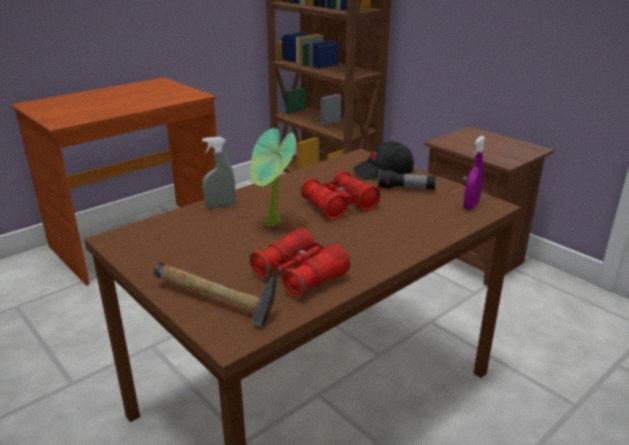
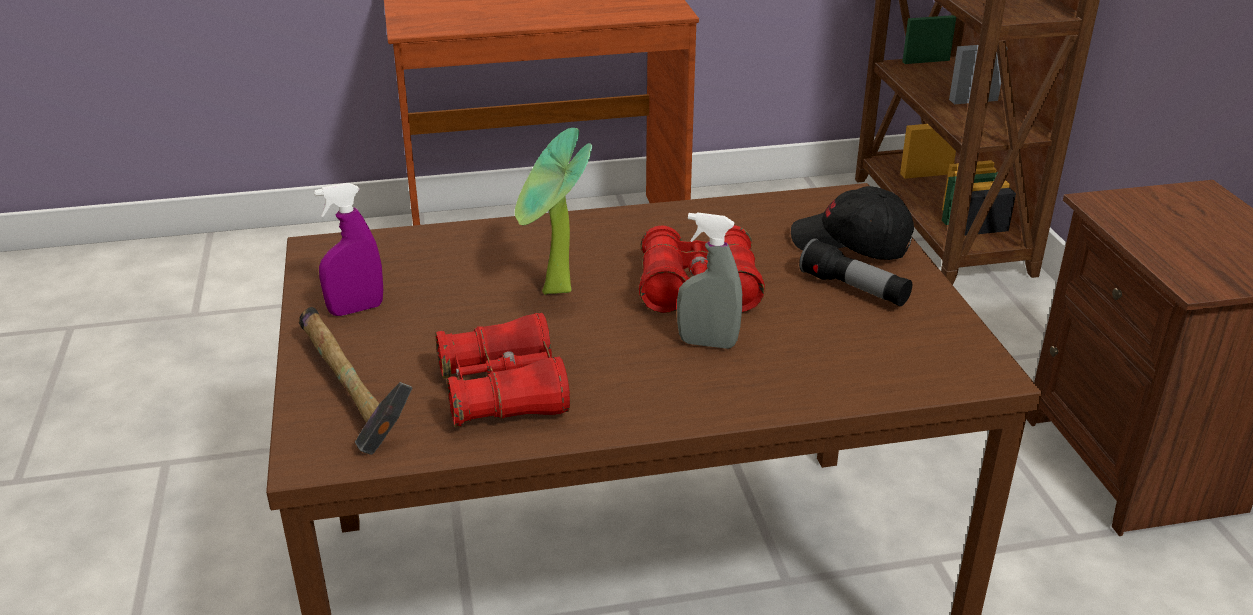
camera: 30 degrees right, 5 degrees up
(220, 206) = (514, 235): grey spray bottle -> grey spray bottle (707, 343)
(471, 205) = (938, 359): purple spray bottle -> purple spray bottle (356, 309)

